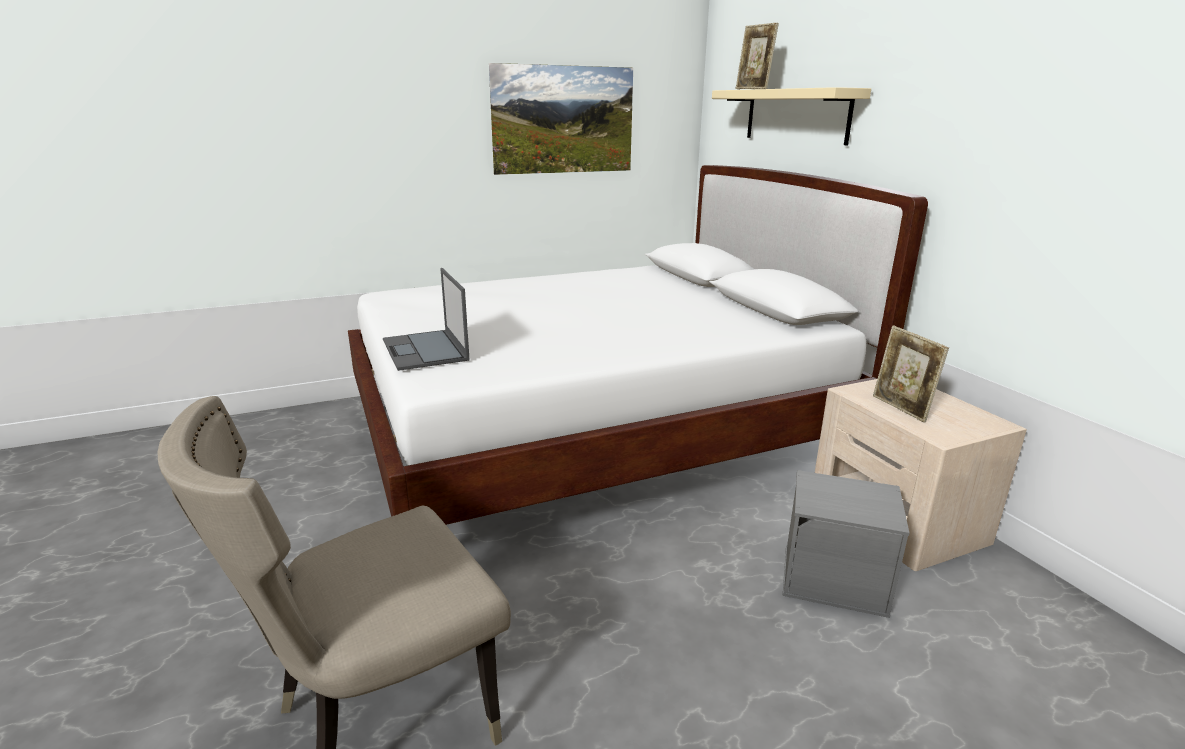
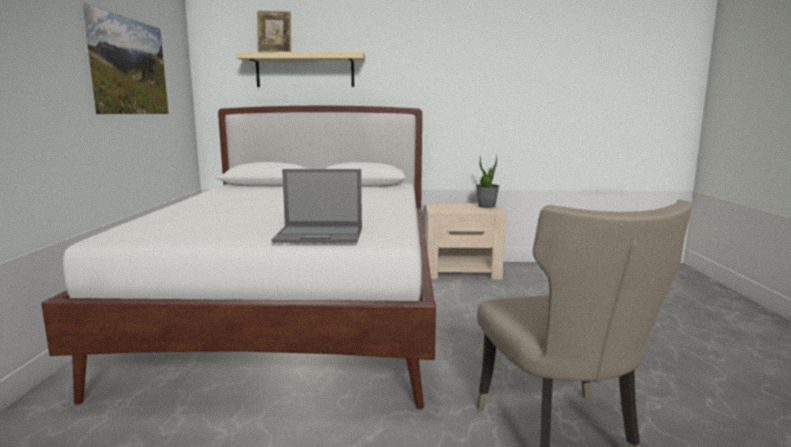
camera: 65 degrees left, 10 degrees down
(835, 579) = (498, 293): grey storage box -> none
(901, 408) = (462, 209): picture frame -> none
(970, 425) = (486, 206): none -> potted plant

